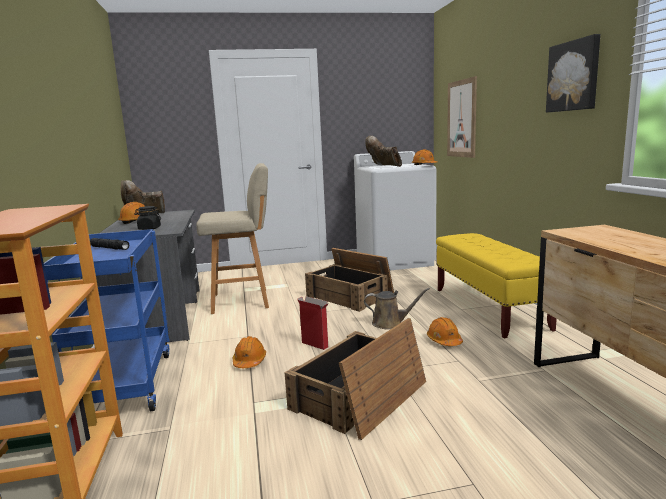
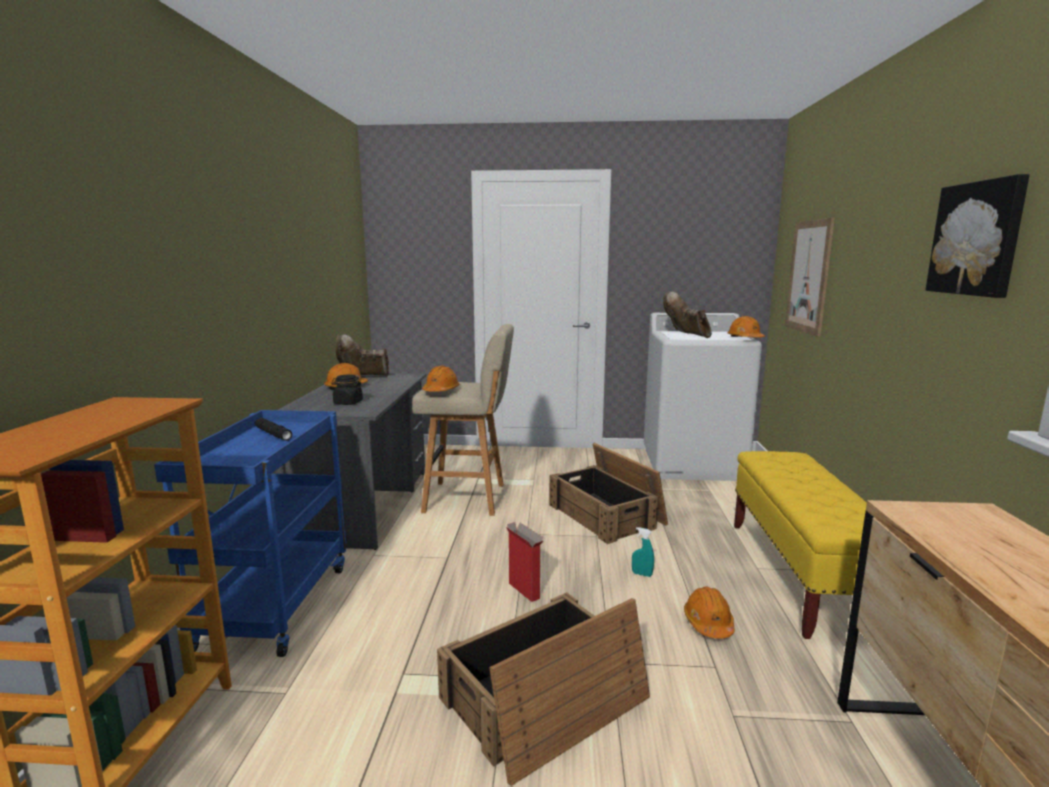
camera: 15 degrees right, 0 degrees up
(249, 361) = (430, 601): orange hard hat -> orange hard hat (441, 390)
(390, 323) = (642, 574): brown watering can -> turquoise spray bottle

